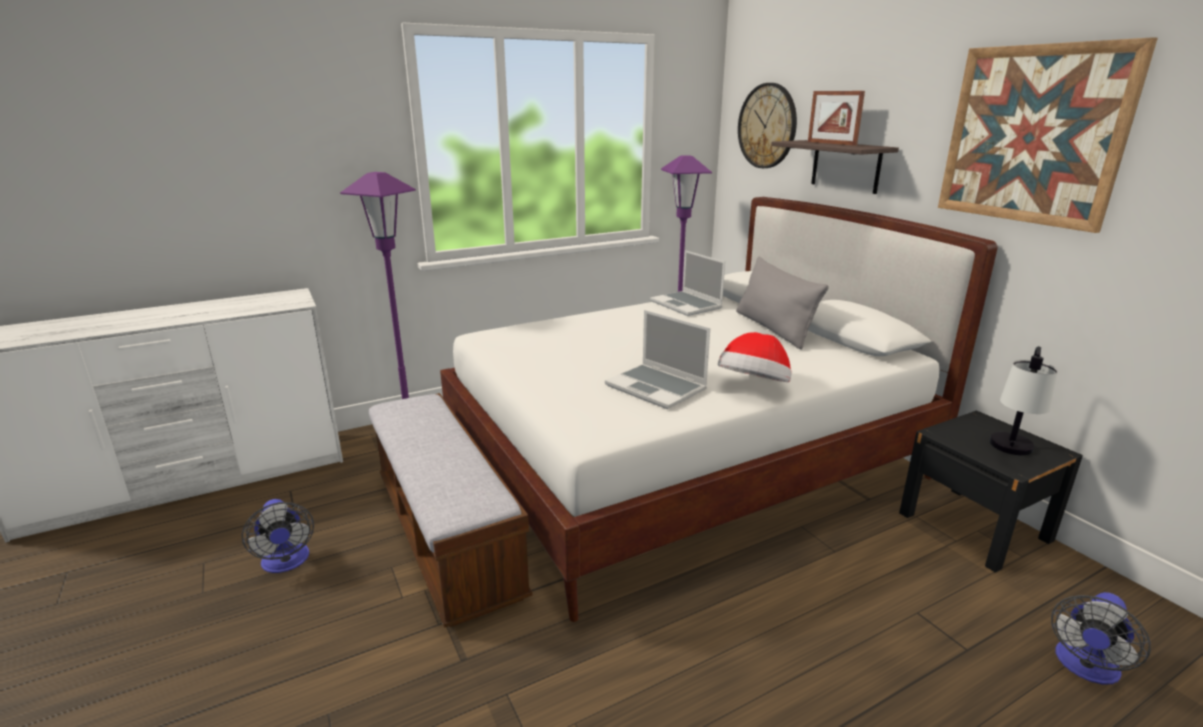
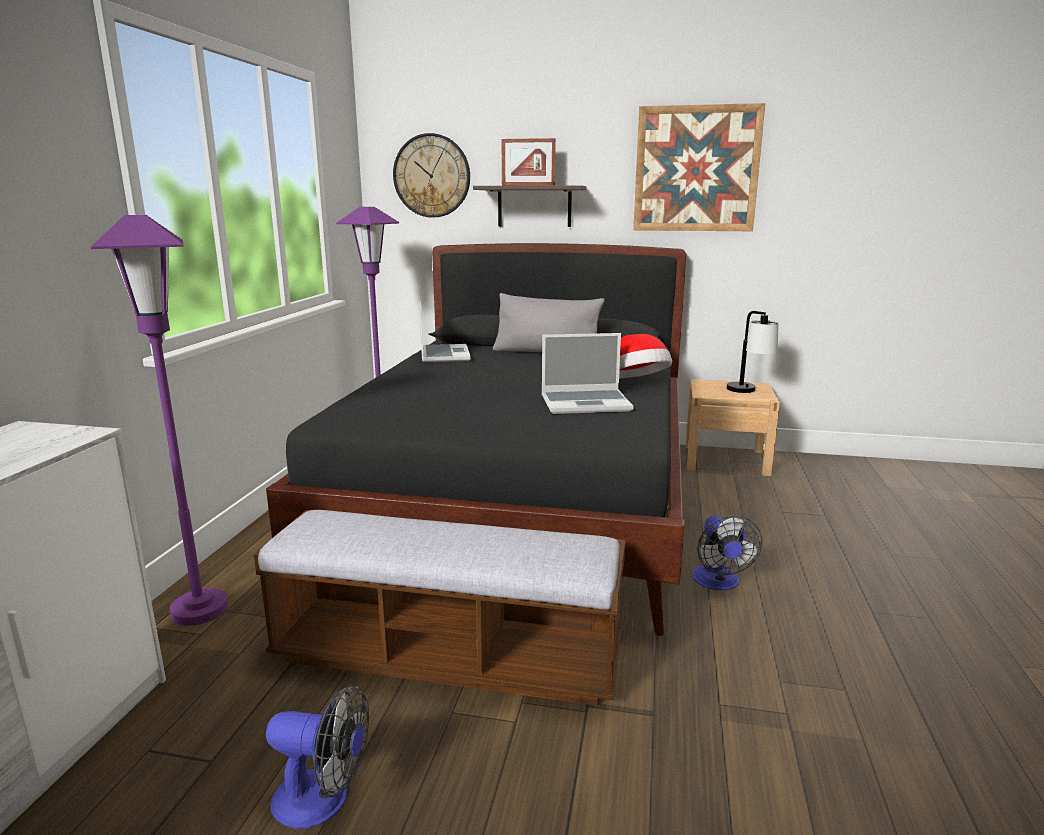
camera: 50 degrees left, 5 degrees down
(685, 463) = (523, 502): white bed -> black bed
(687, 305) = (443, 355): laptop -> laptop turned 105 degrees counterclockwise
(974, 526) = (725, 460): black nightstand -> beige nightstand
(1085, 668) = (862, 496): fan -> fan (718, 583)

